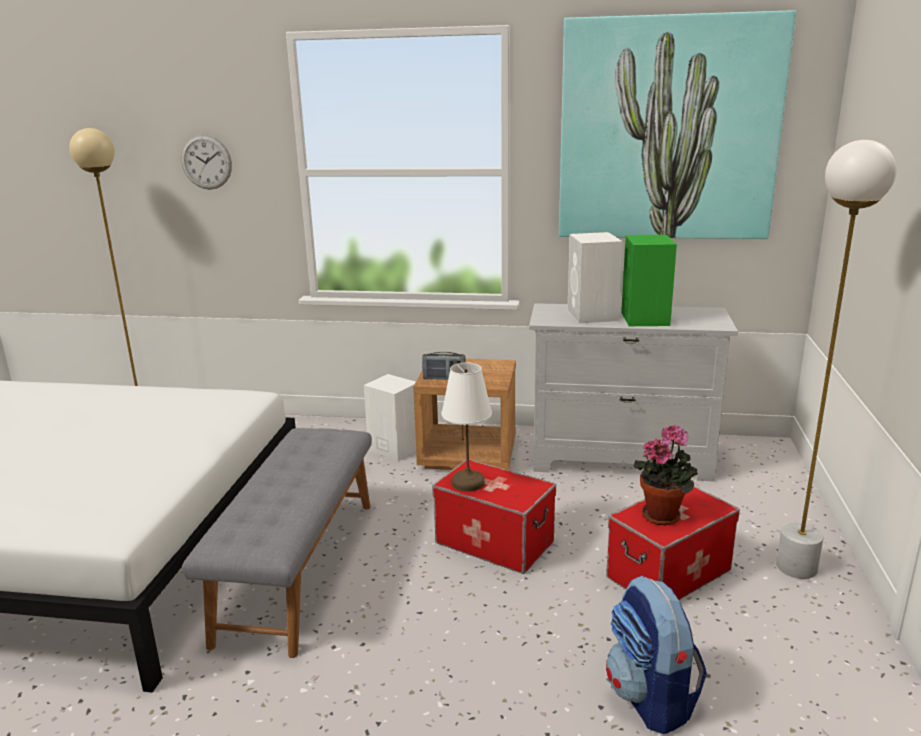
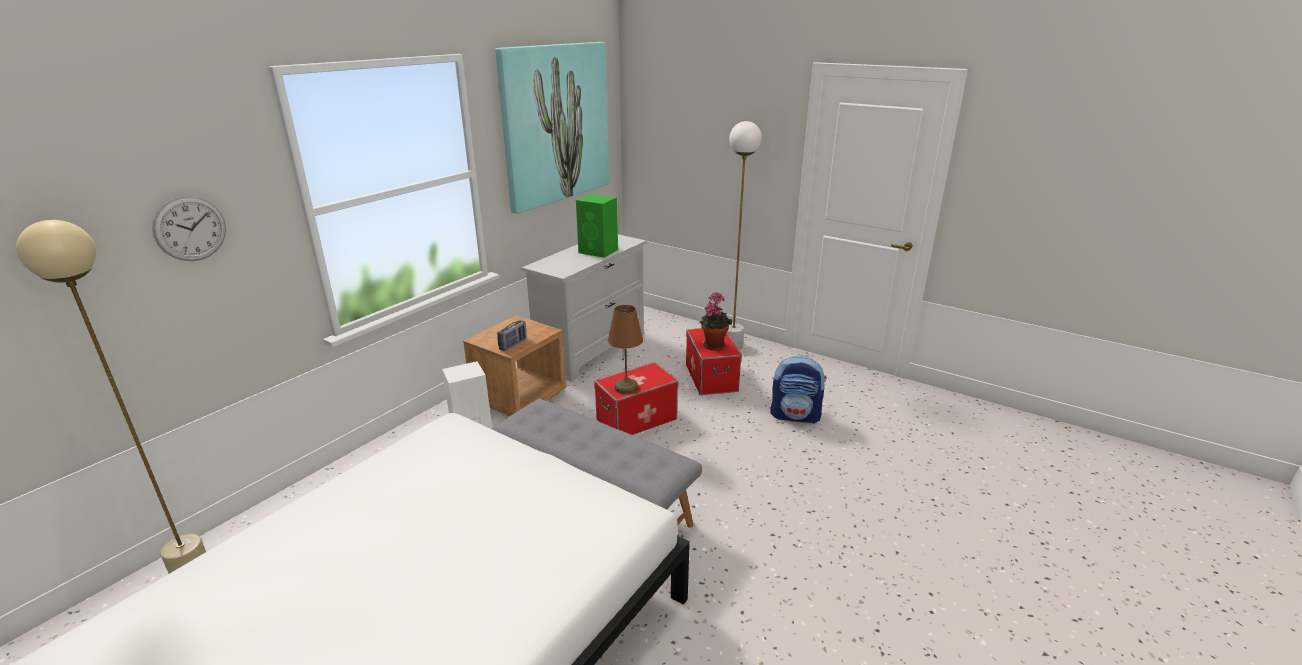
camera: 65 degrees left, 5 degrees up
(468, 482) = (626, 387): white table lamp -> brown table lamp
(592, 315) = (572, 260): white speaker -> none

